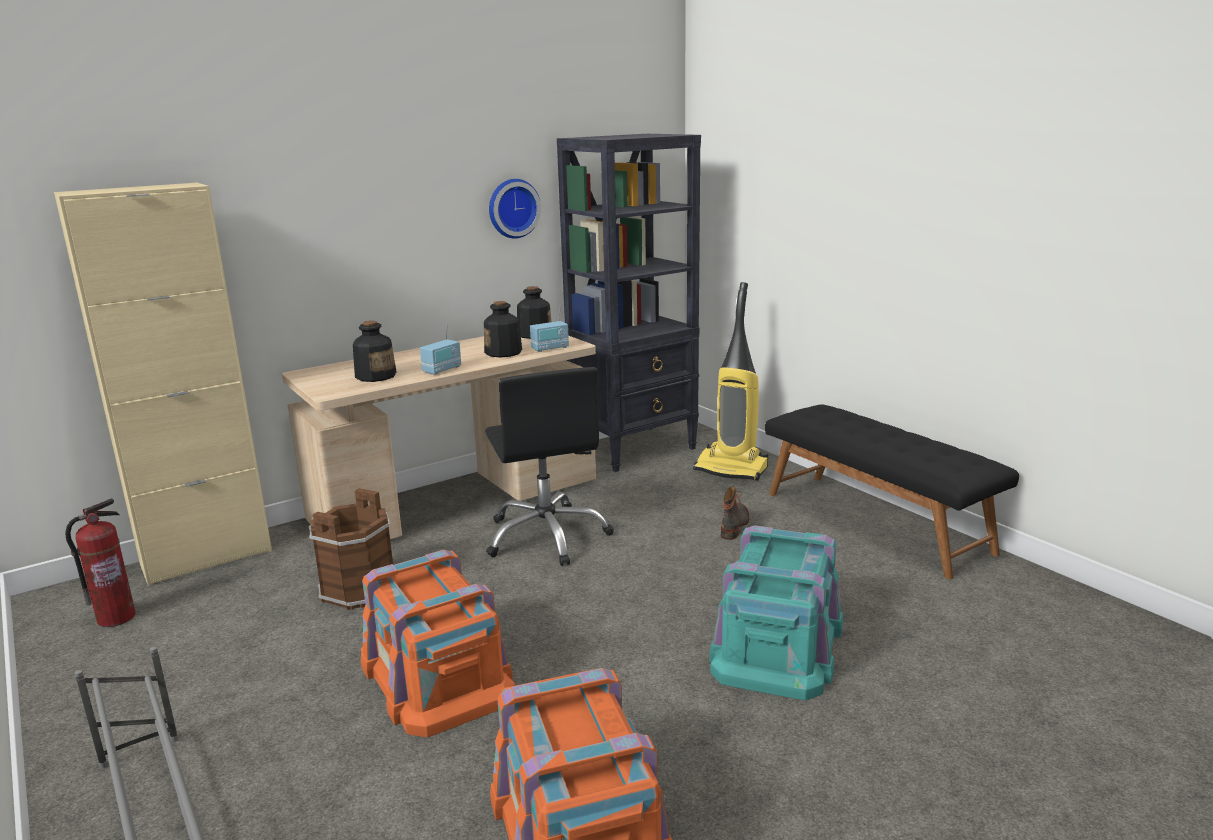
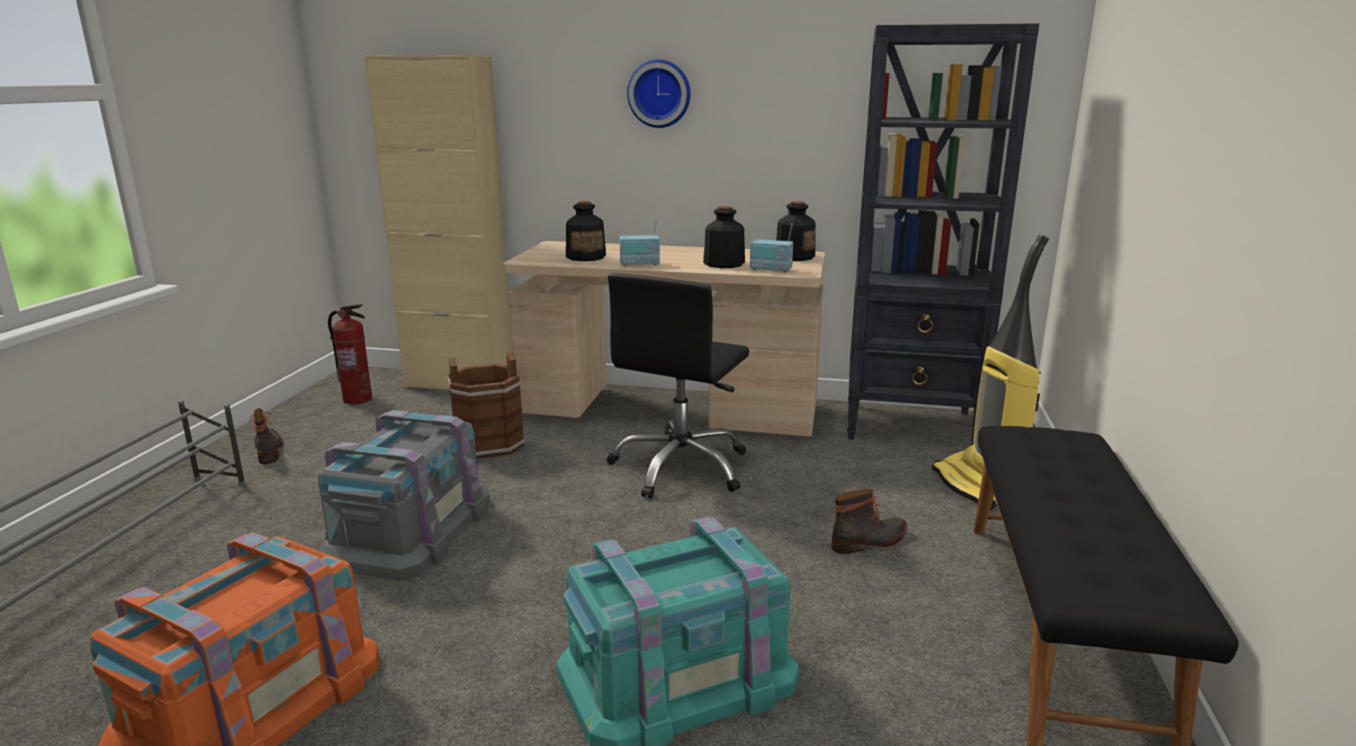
camera: 45 degrees right, 0 degrees up
(123, 702) = (269, 449): none -> boot
(435, 675) = (409, 529): orange storage box -> grey storage box
(512, 208) = (807, 111): wall clock -> wall clock (660, 93)

